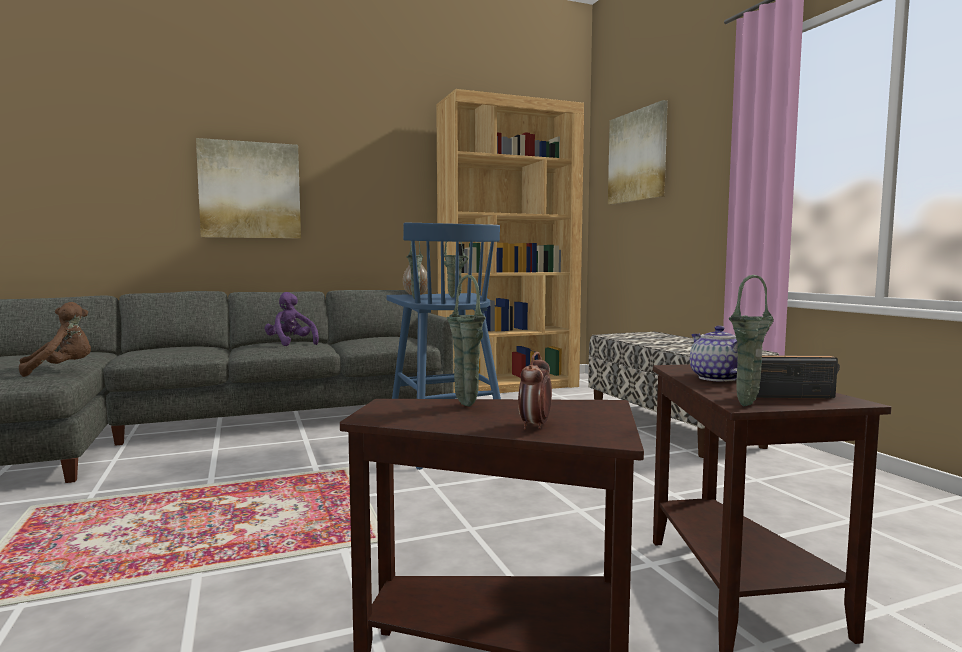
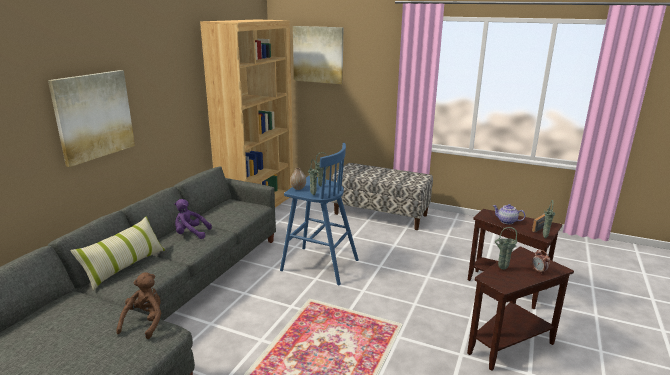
camera: 45 degrees left, 15 degrees up
(179, 348) = (125, 266): none -> pillow

